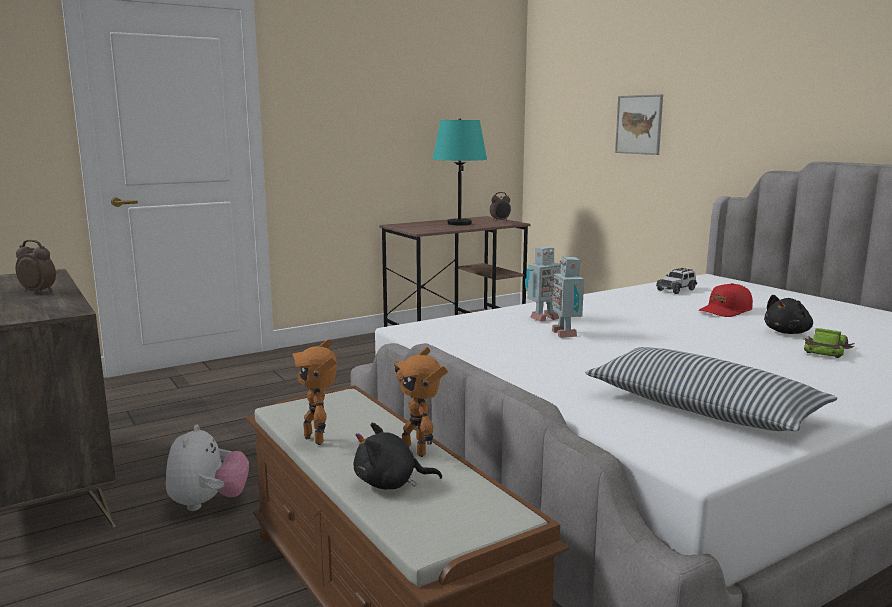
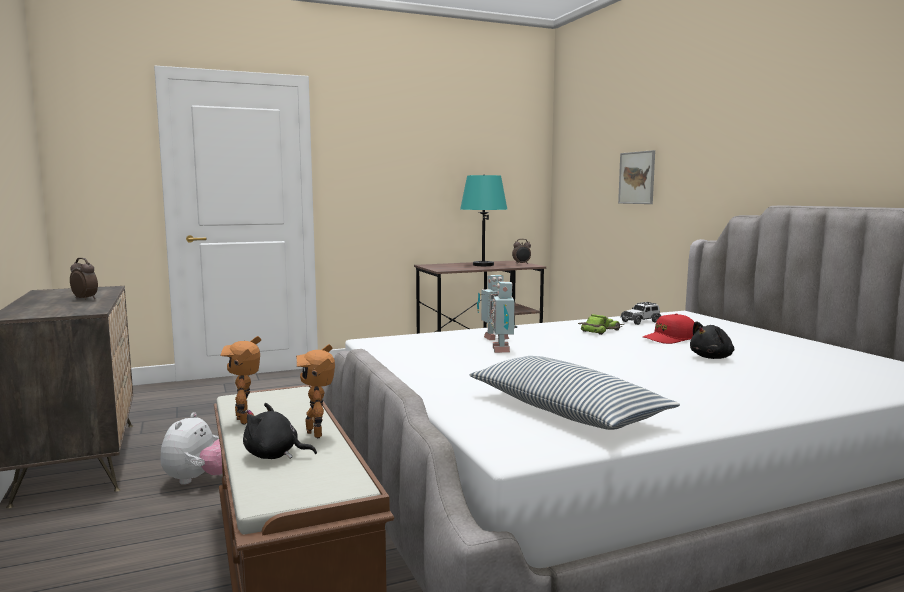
camera: 10 degrees right, 5 degrees down
(826, 349) = (736, 372): toy car -> toy car (601, 330)

